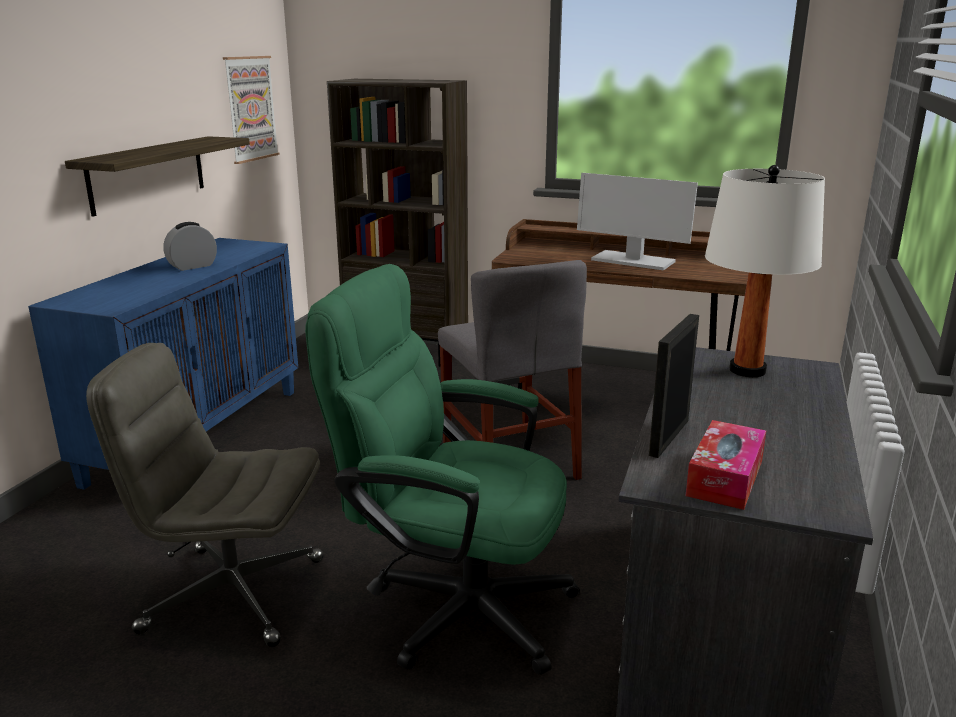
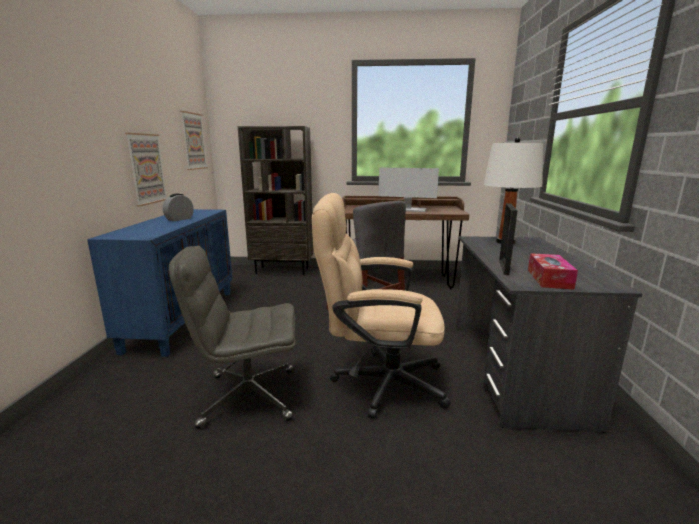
camera: 15 degrees left, 5 degrees down
(147, 174) = (146, 169): shelf -> picture
(453, 605) = (378, 382): green office chair -> beige office chair

